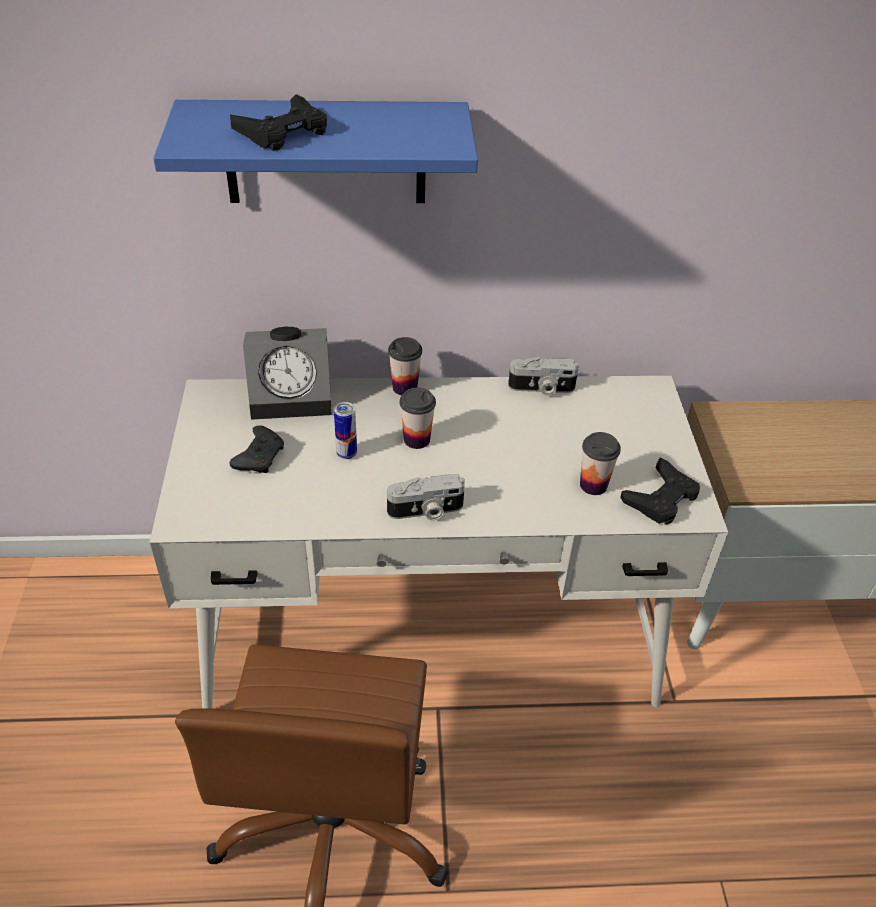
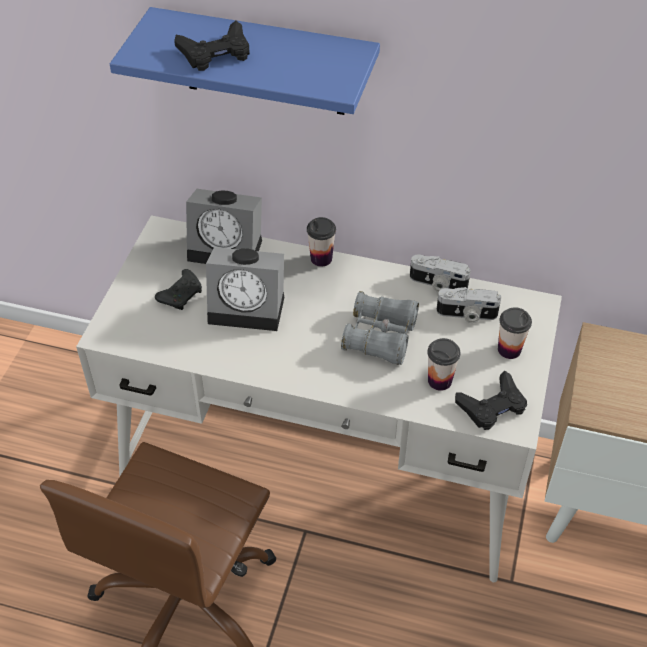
camera: 20 degrees right, 5 degrees up
(346, 453) = (249, 307): can -> alarm clock
(417, 439) = (311, 307): cup -> cup (509, 350)
(426, 511) = (291, 371): camera -> camera (467, 315)
(507, 453) = (380, 336): none -> grey binoculars

